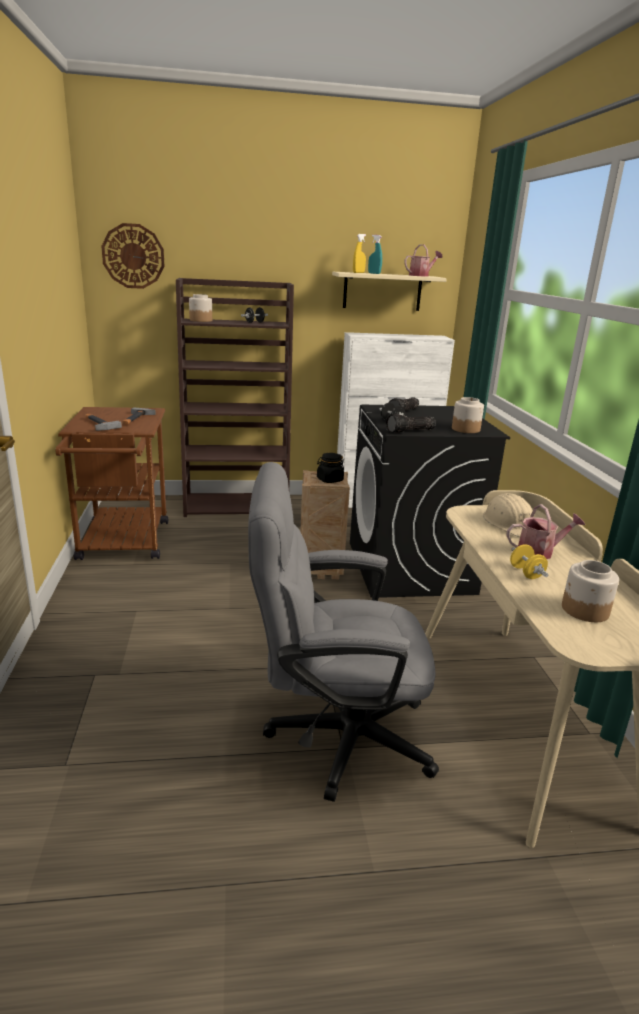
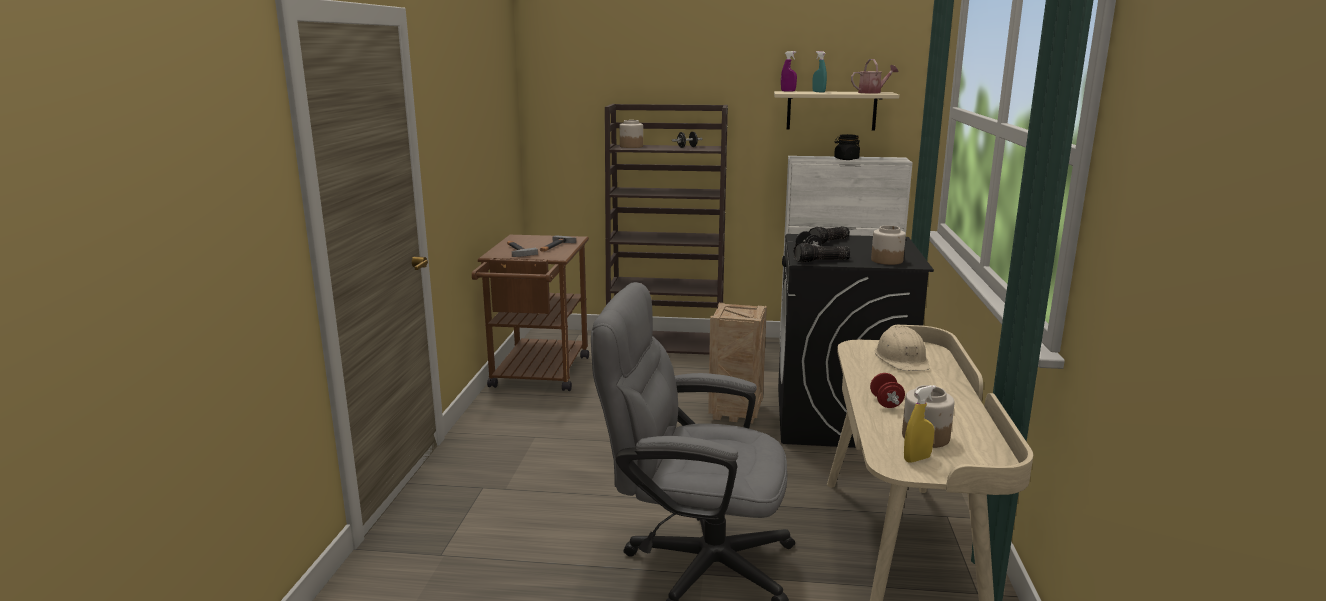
camera: 15 degrees right, 5 degrees down
(133, 256) = (568, 84): wall clock -> none
(329, 480) = (742, 313): black jar -> black jar (846, 159)
(346, 272) = (788, 91): none -> purple spray bottle
(358, 273) = (800, 92): yellow spray bottle -> yellow spray bottle (917, 459)
(526, 573) = (886, 402): yellow dumbbell -> red dumbbell
(539, 552) = (916, 385): watering can -> none

